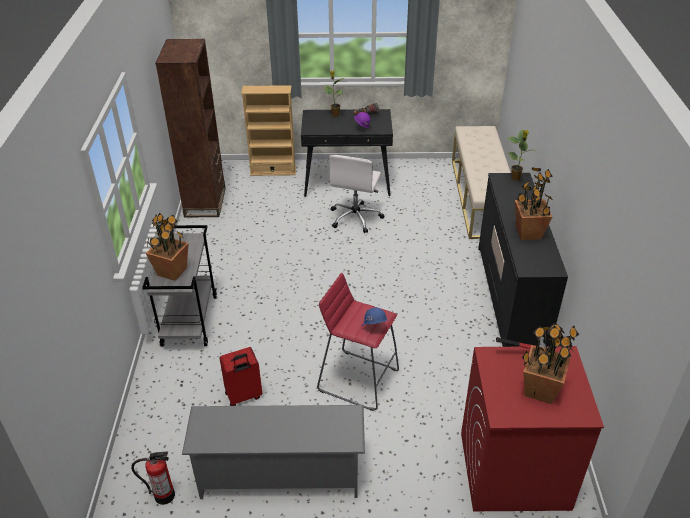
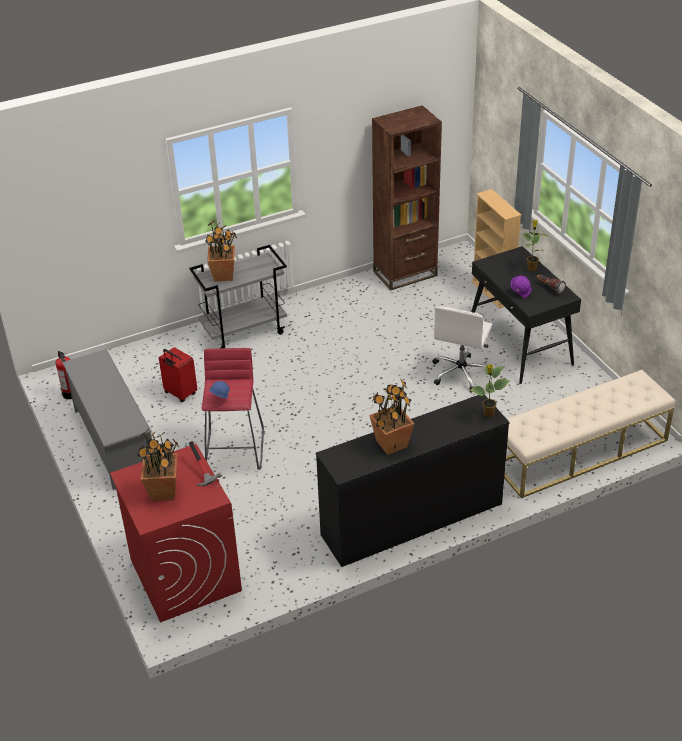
camera: 65 degrees right, 0 degrees up
(355, 217) = (461, 373): white office chair -> white office chair turned 60 degrees counterclockwise

